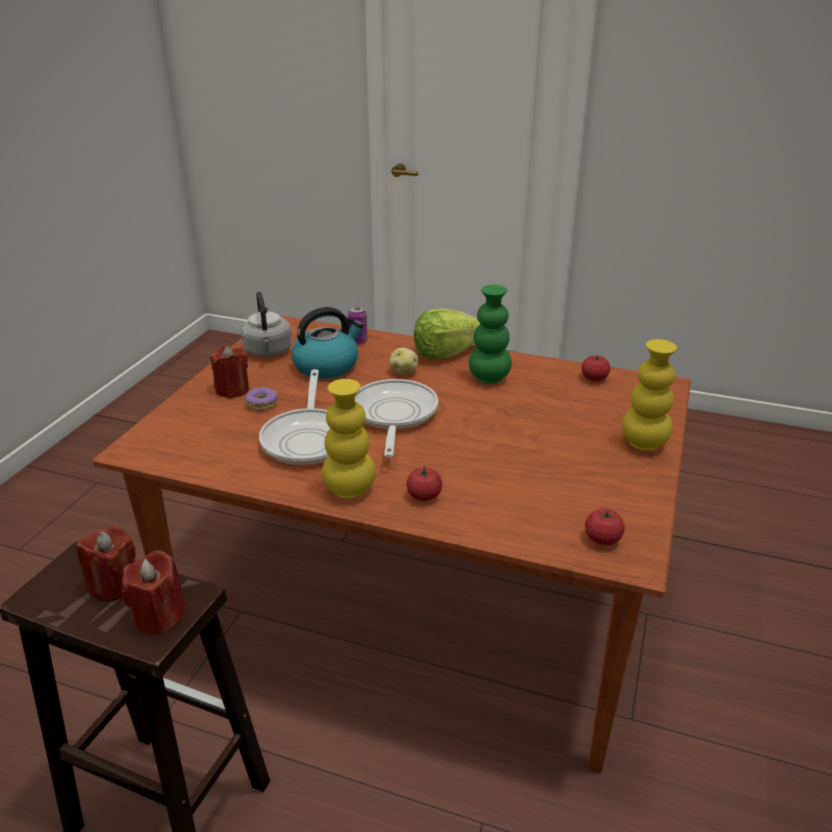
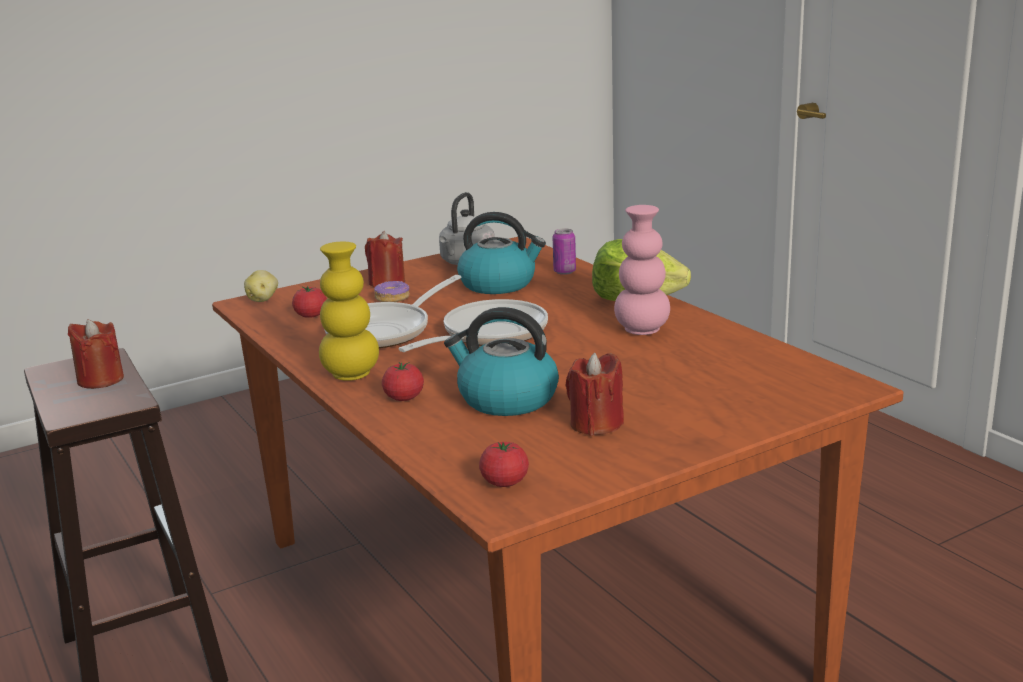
camera: 40 degrees right, 10 degrees down
(159, 616) = (93, 405): red candle -> red candle (596, 424)
(404, 372) = (563, 305): potato -> potato (263, 299)
(489, 378) = (642, 330): green vase -> pink vase
(495, 469) = (506, 399): none -> kettle
(594, 378) = (768, 359): tomato -> tomato (311, 315)
(643, 444) = (710, 427): yellow vase -> none

